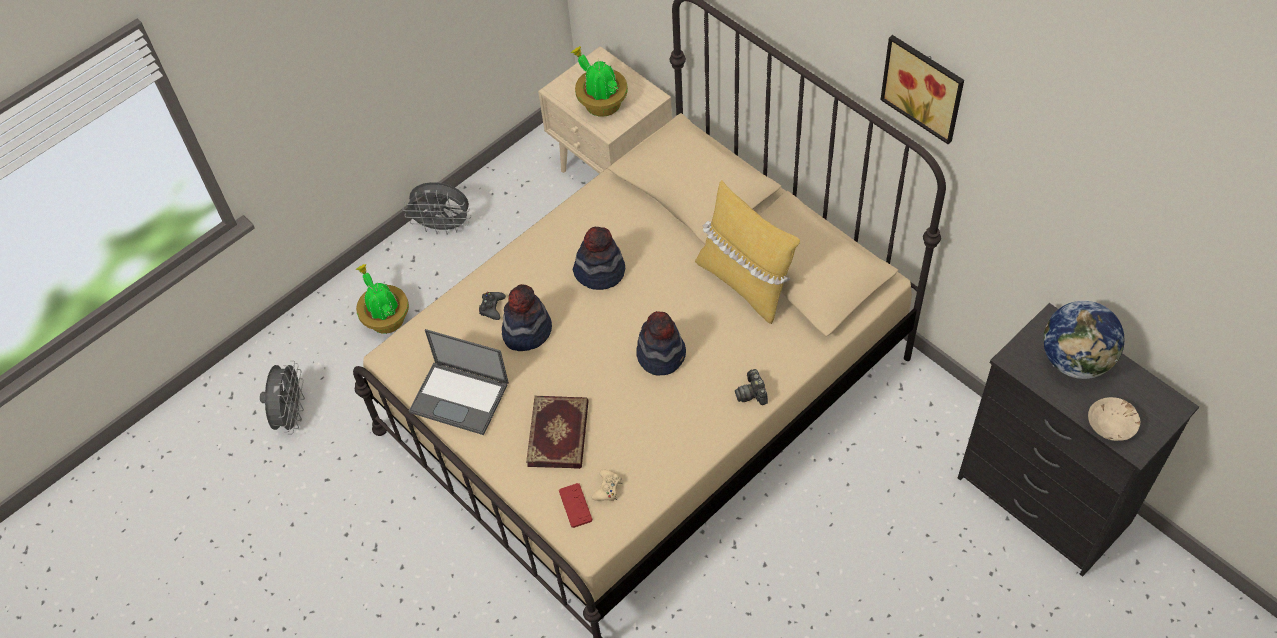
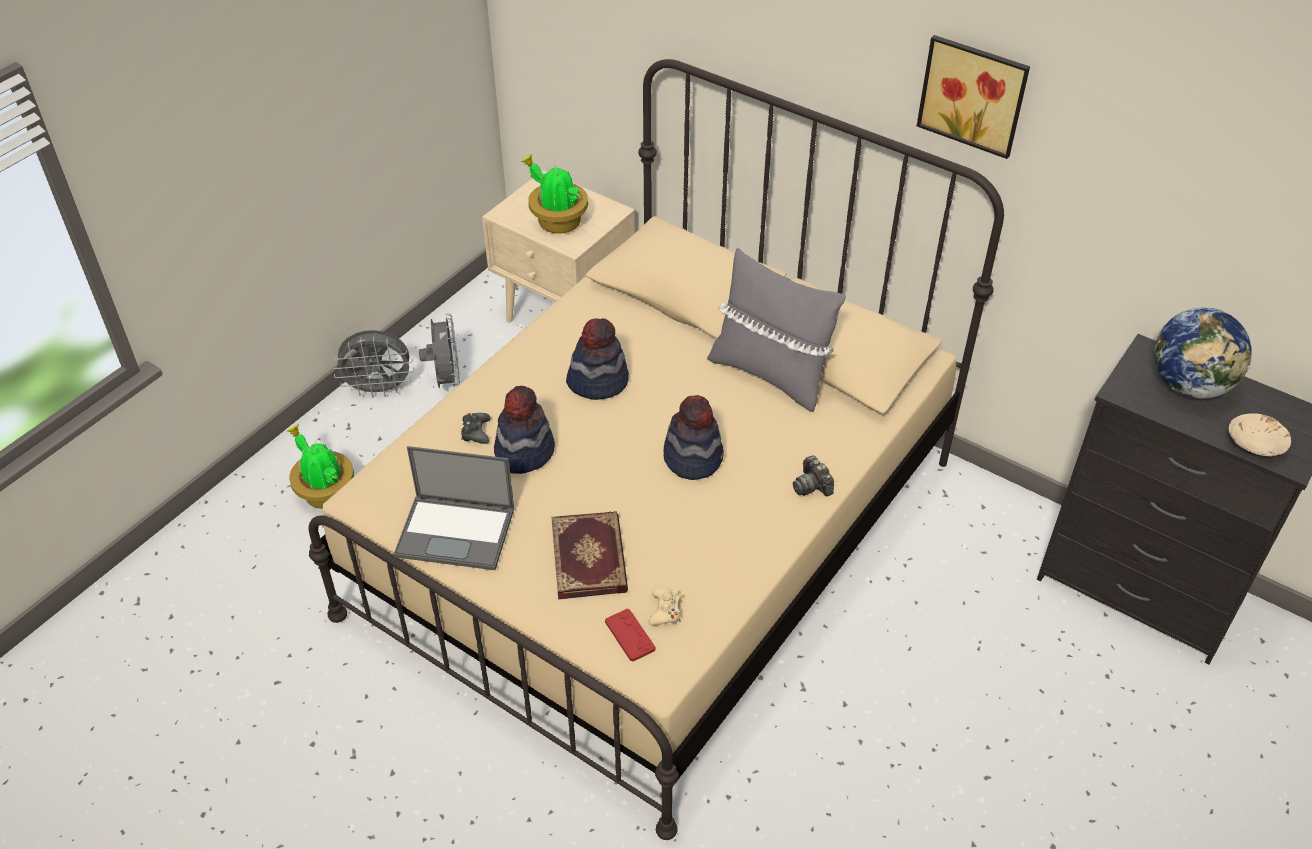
camera: 15 degrees left, 10 degrees down
(291, 415) = (220, 614): grey fan -> grey fan (446, 381)
(745, 282) = (770, 374): yellow pillow -> grey pillow

